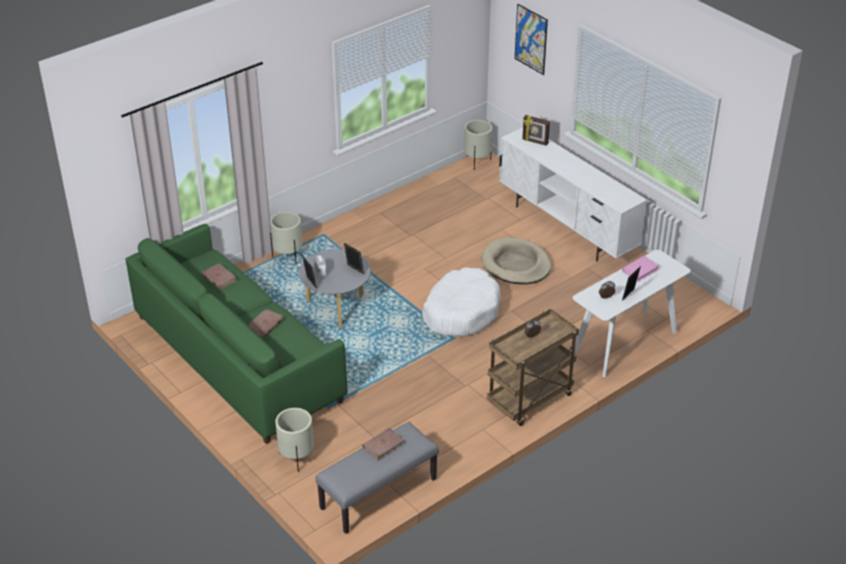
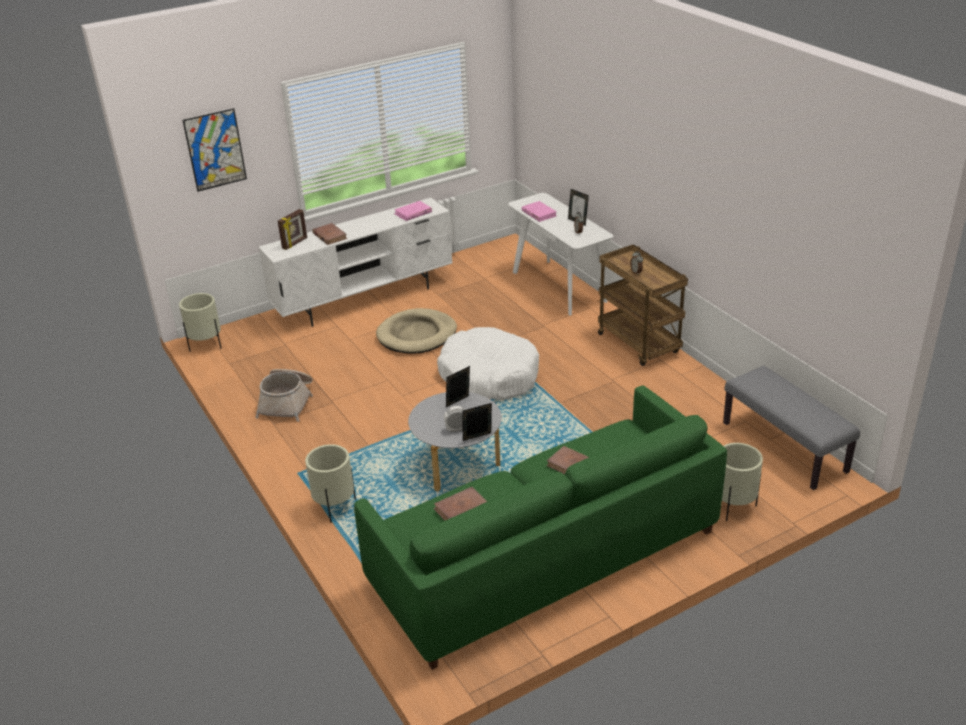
camera: 80 degrees left, 5 degrees down
(383, 445) = (773, 395): brown book -> brown book (329, 236)
(407, 214) = (287, 402): none -> basket
(609, 193) = (413, 213): none -> pink book

